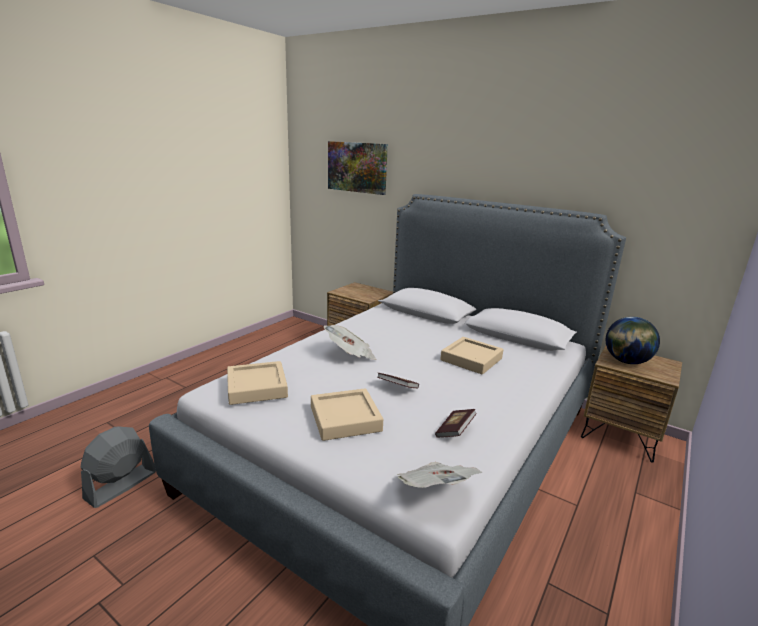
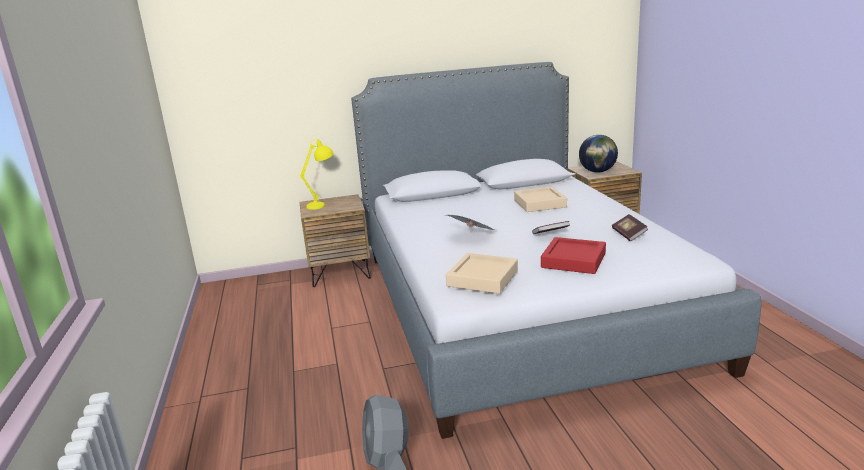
camera: 45 degrees left, 0 degrees up
(345, 419) = (573, 260): beige tray -> red tray
(357, 167) = (277, 62): picture -> none
(358, 289) = (323, 204): none -> yellow table lamp
(435, 491) = (688, 257): newspaper -> none

